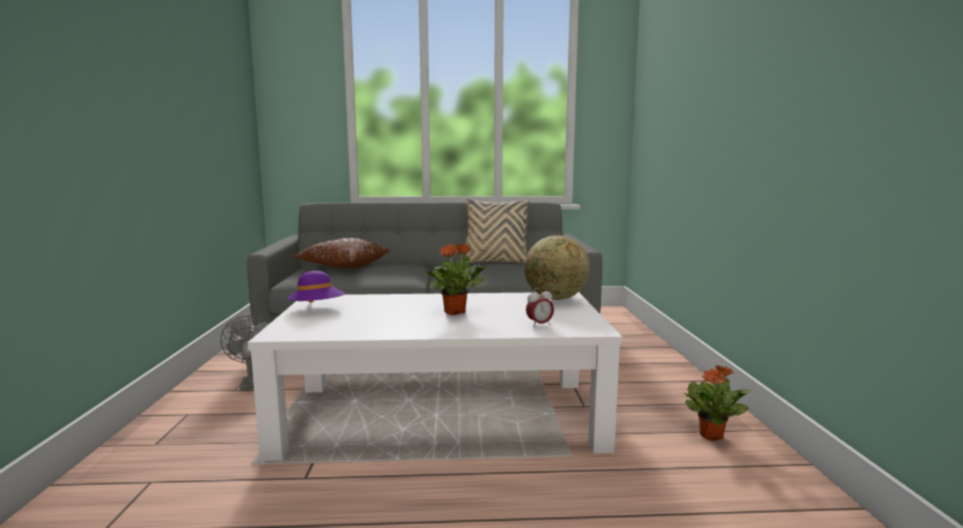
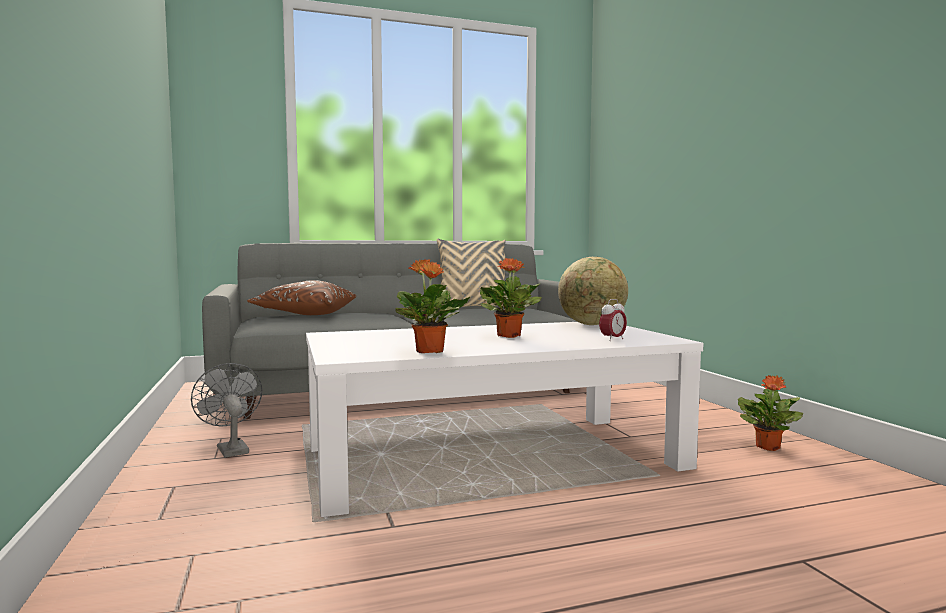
camera: 15 degrees left, 5 degrees down
(317, 309) = (348, 340): purple hat -> none
(356, 331) = (429, 351): none -> potted plant

